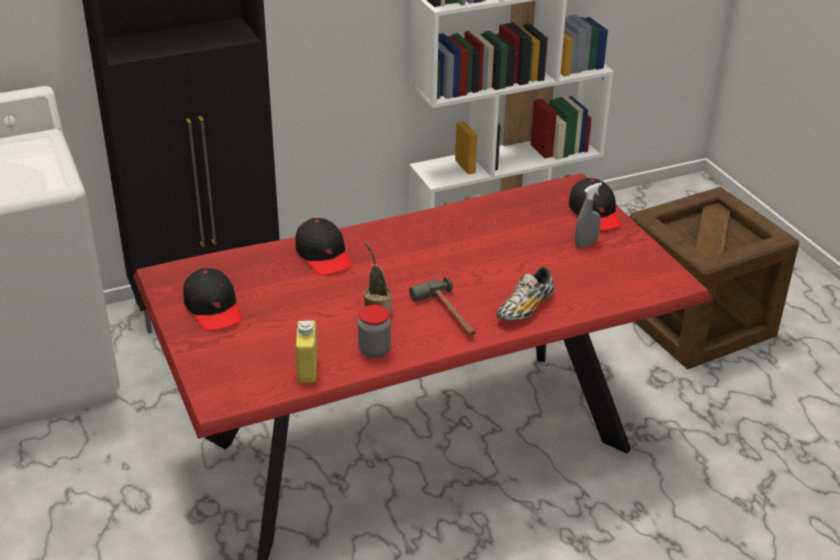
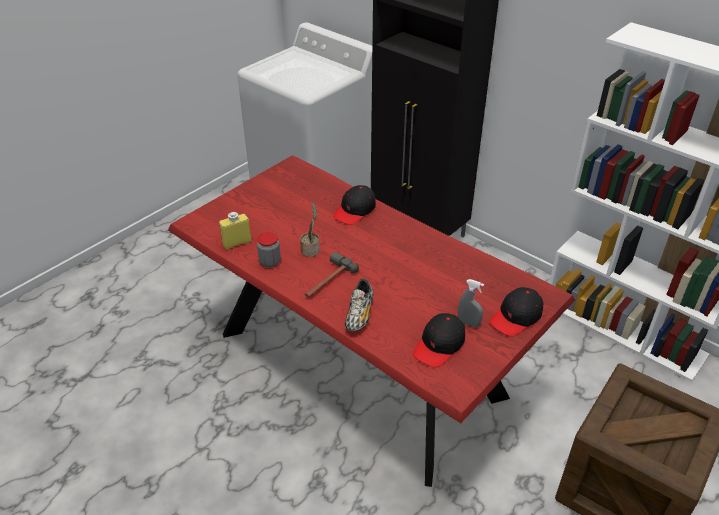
camera: 65 degrees right, 5 degrees up
(213, 308) = (273, 191): black cap -> black cap (439, 345)
(525, 308) = (359, 314): shoe -> shoe turned 90 degrees counterclockwise

